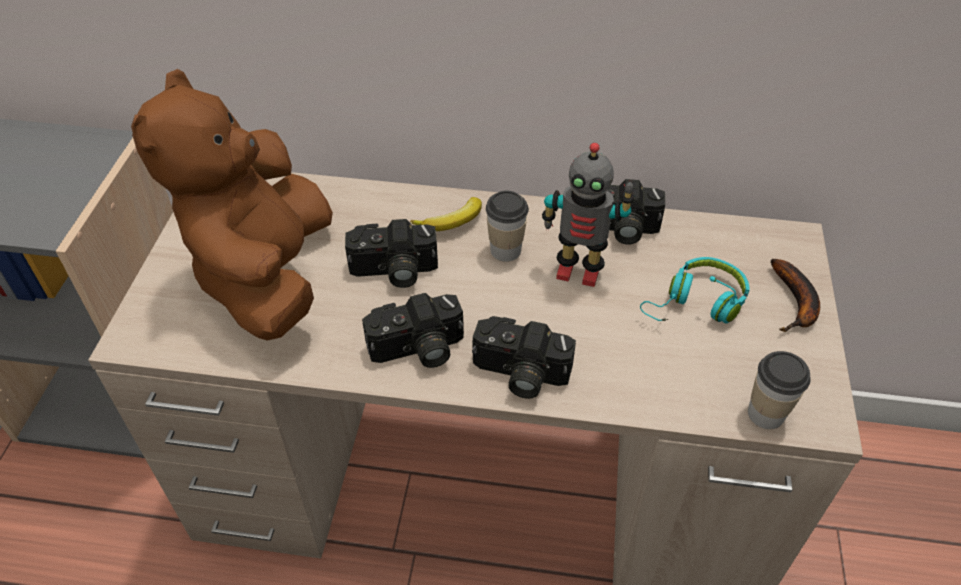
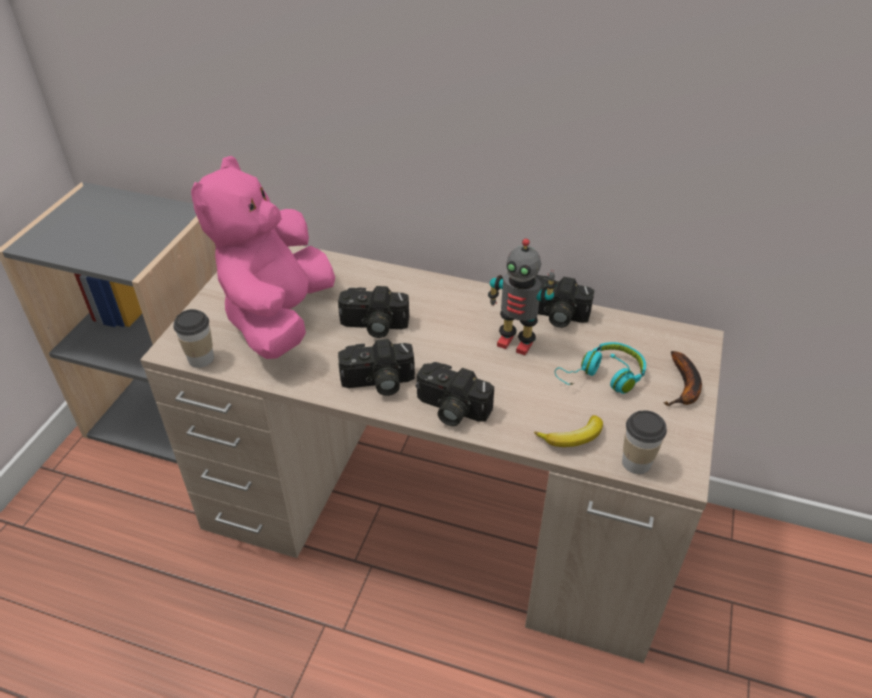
camera: 10 degrees right, 5 degrees down
(266, 275) = (279, 318): brown plush toy -> pink plush toy
(452, 222) = (426, 296): banana -> banana (573, 438)
(505, 250) = (462, 321): cup -> cup (201, 358)

